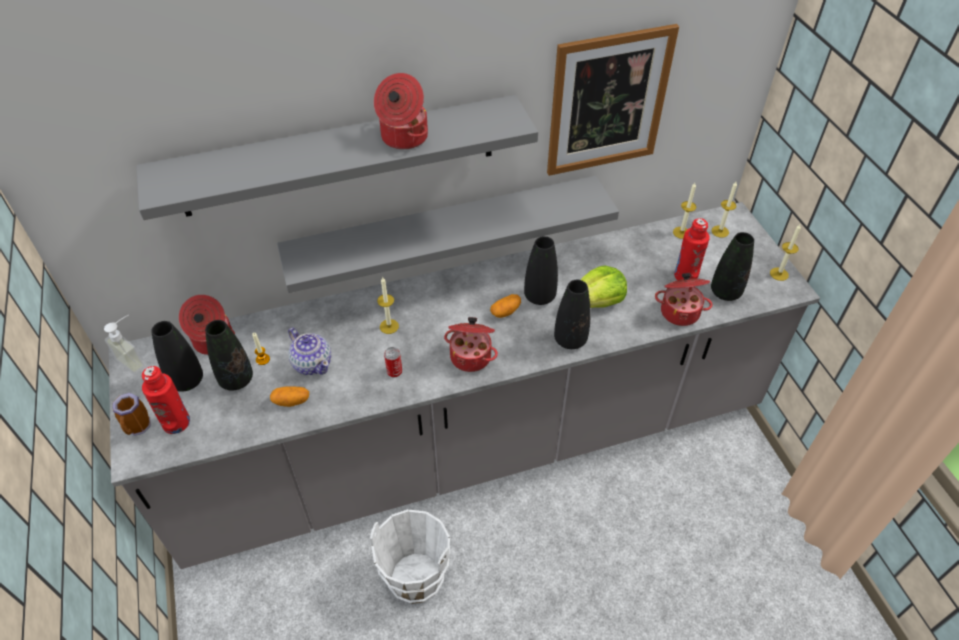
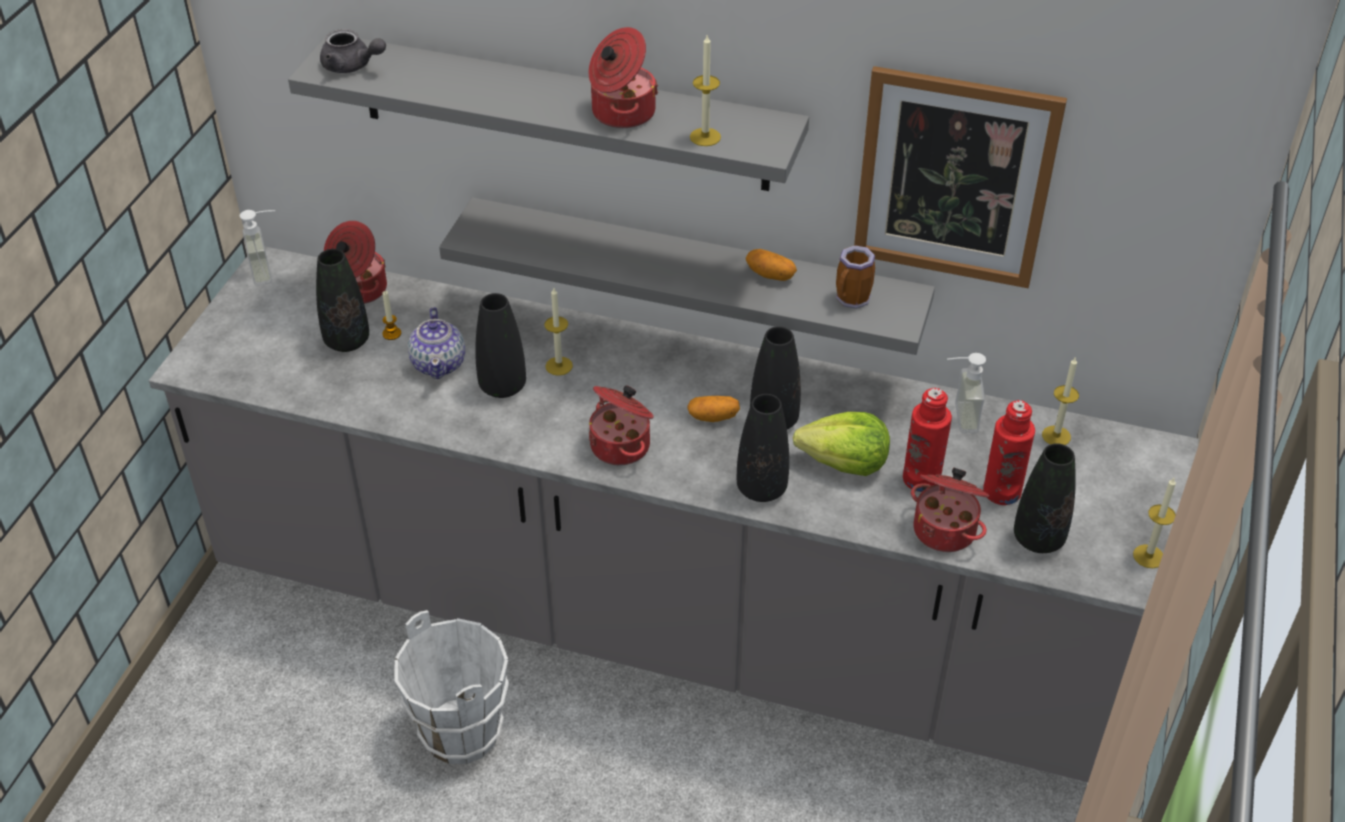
camera: 35 degrees right, 5 degrees down
(138, 428) = (215, 341): mug -> mug (852, 300)
(176, 422) = (253, 354): red bottle -> red bottle (921, 479)
(181, 181) = (352, 66): none -> grey teapot
(187, 381) = (298, 317): black vase -> black vase (502, 387)
(291, 401) = (382, 392): potato -> potato (770, 275)
(394, 372) = (518, 418): can -> none
(627, 247) = (956, 417): none -> soap dispenser
(720, 231) = (1118, 461): candle -> candle (705, 137)

